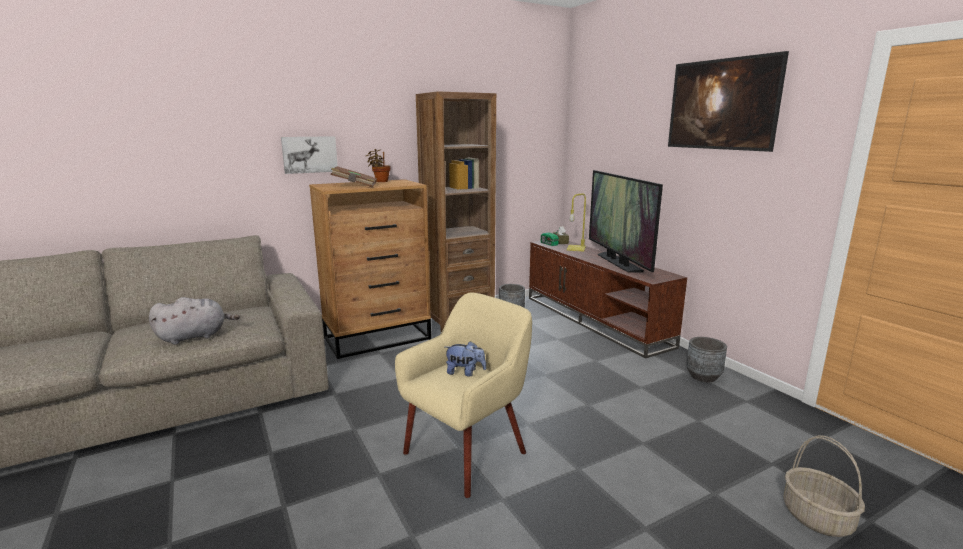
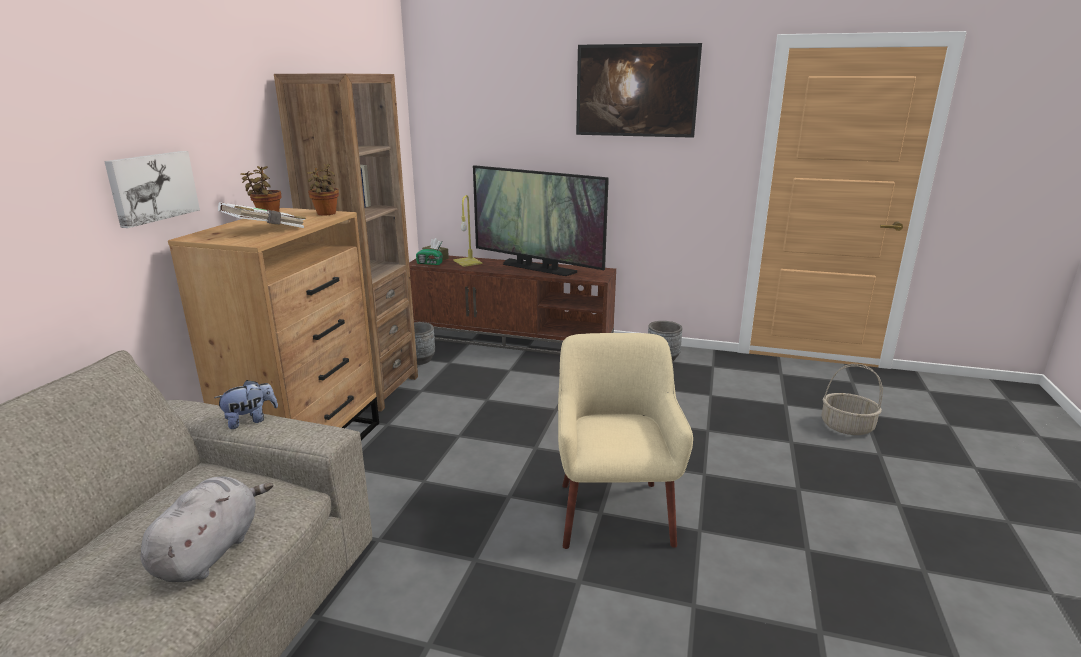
camera: 45 degrees left, 5 degrees up
(355, 186) = (265, 230): brown book -> white book
(408, 183) = (326, 214): none -> potted plant
(465, 372) = (612, 425): plush toy -> plush toy (250, 420)

